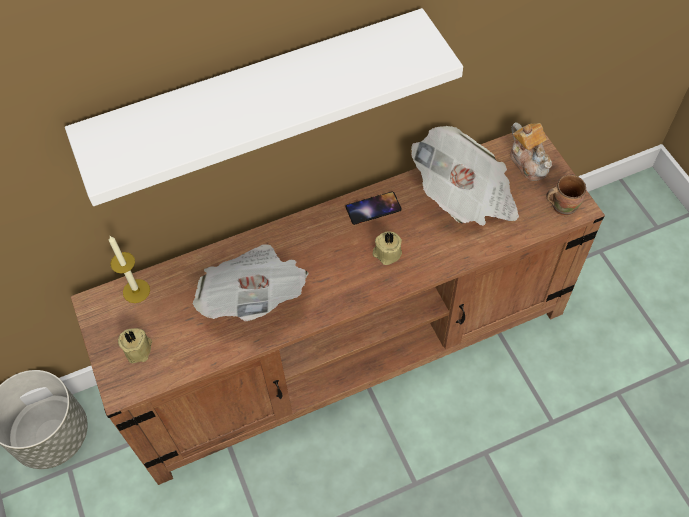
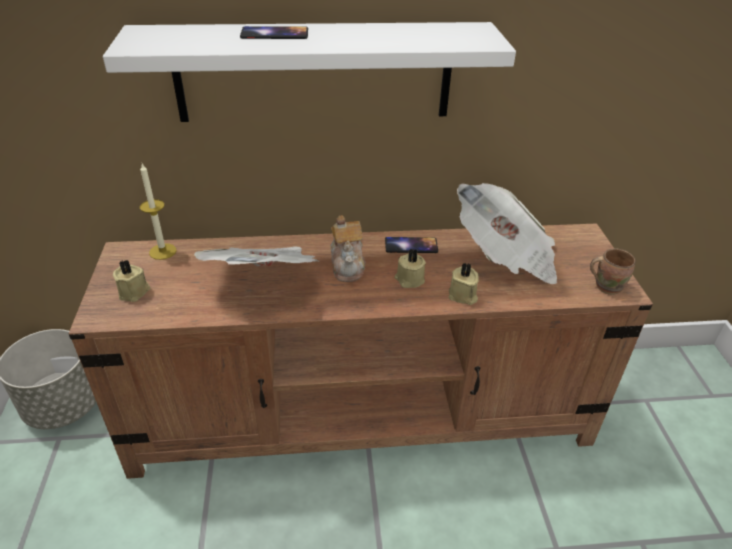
camera: 15 degrees right, 20 degrees down
(227, 101) = (274, 34): none -> phone
(441, 258) = (462, 296): none -> beige candle
(529, 161) = (580, 246): teapot -> teapot (348, 265)

